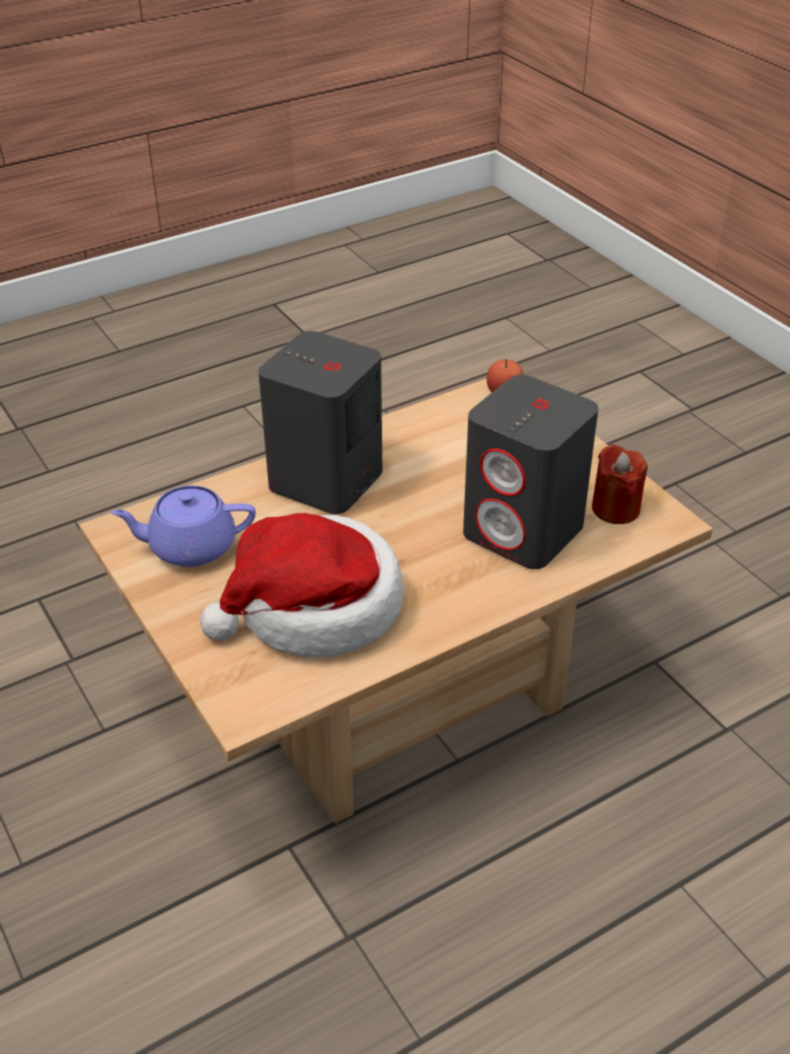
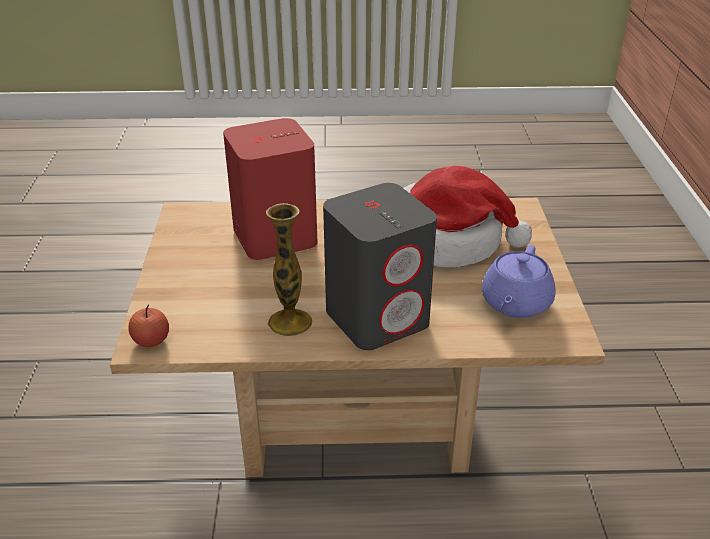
camera: 150 degrees left, 5 degrees down
(190, 547) = (515, 304): purple teapot -> purple teapot turned 90 degrees clockwise
(404, 447) = (290, 322): none -> vase
(524, 531) = (274, 236): grey speaker -> red speaker
(615, 508) = (201, 229): red candle -> none

